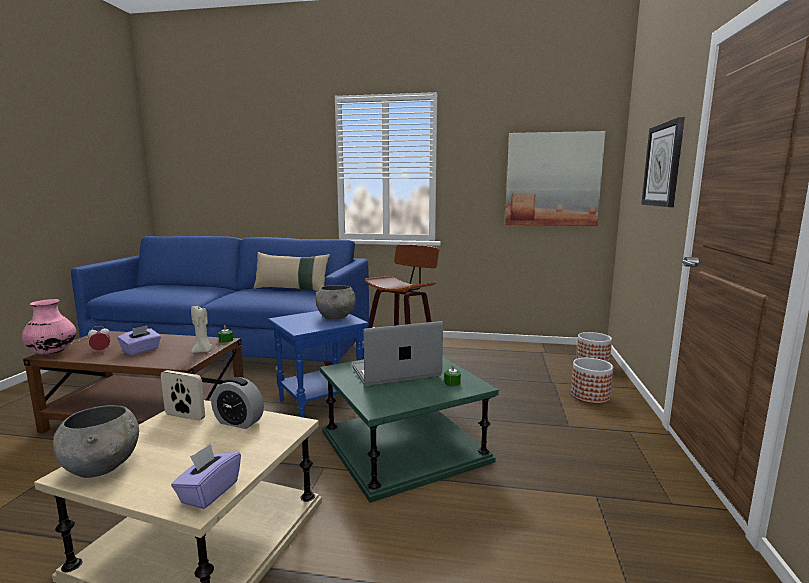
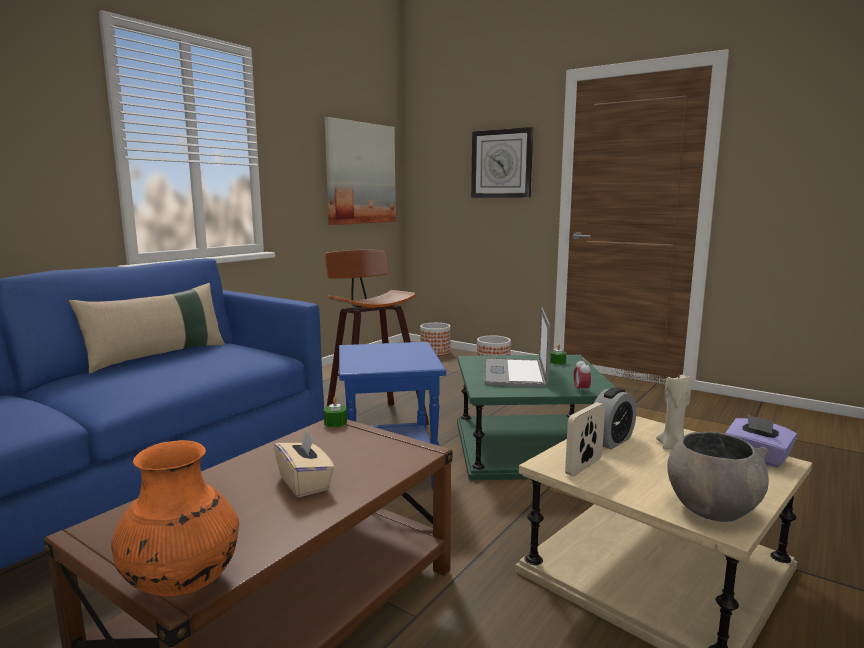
camera: 65 degrees left, 0 degrees up
(52, 353) = (182, 584): pink vase -> orange vase
(101, 351) = (250, 522): alarm clock -> alarm clock (581, 390)
(141, 350) = (305, 483): purple tissue box -> beige tissue box
(203, 351) = (374, 437): beige candle -> beige candle (673, 446)
(336, 317) = (390, 348): grey bowl -> none

